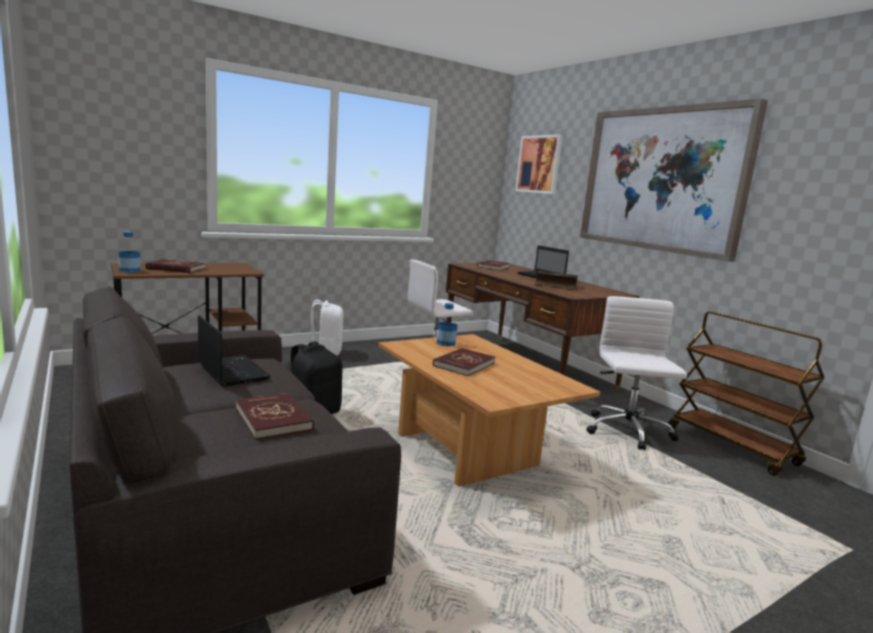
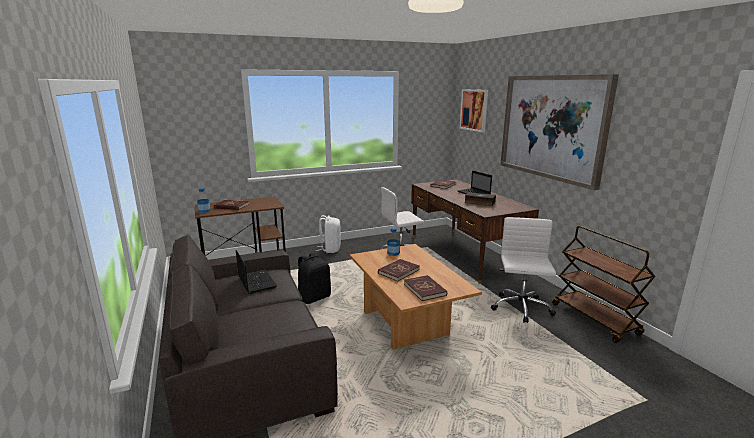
camera: 10 degrees right, 5 degrees up
(274, 419) = (272, 317): red book -> red book (425, 289)

